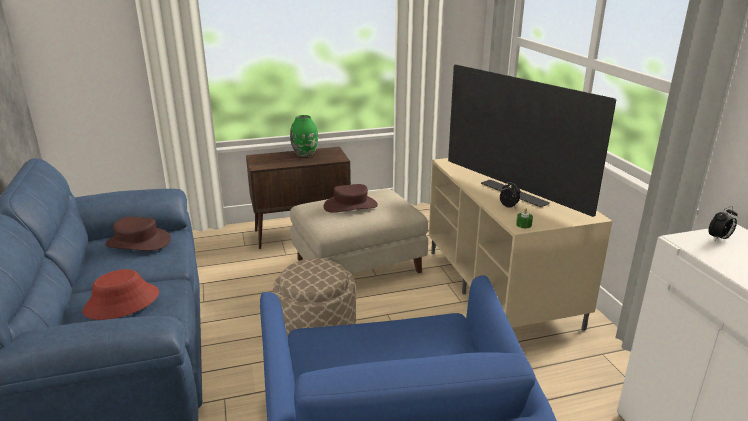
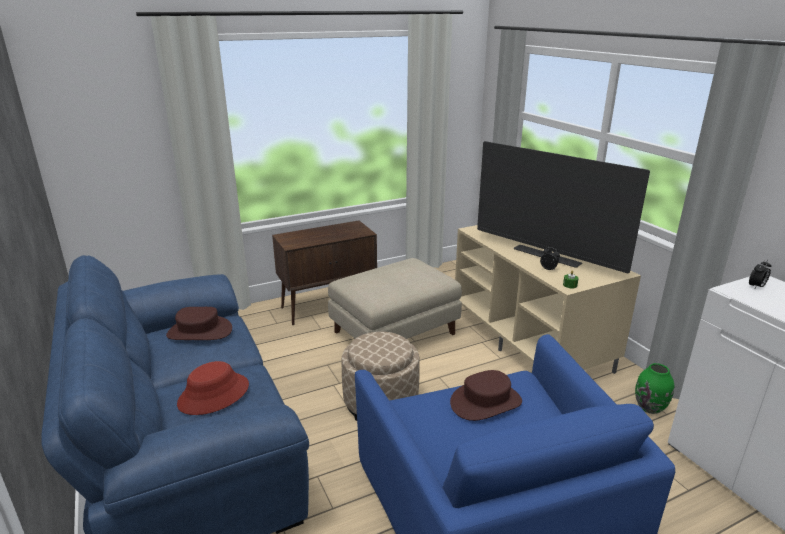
camera: 10 degrees left, 0 degrees up
(305, 154) = (330, 230): green vase -> green vase (650, 407)
(350, 205) = (388, 277): brown hat -> brown hat (485, 402)

